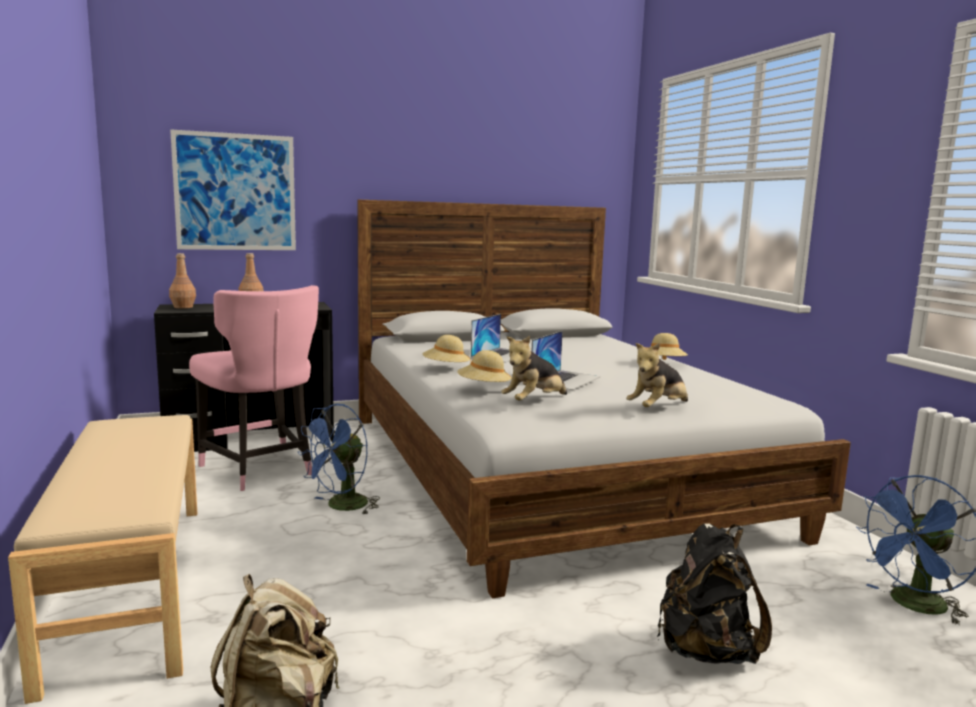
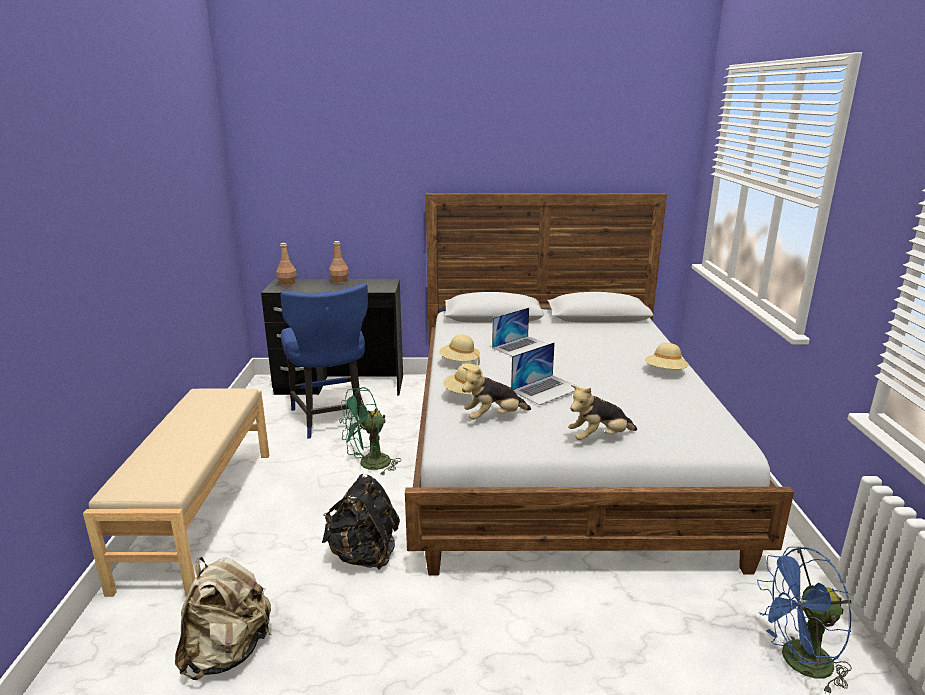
camera: 20 degrees right, 10 degrees up
(235, 192) = (327, 190): picture -> none
(260, 470) = (331, 419): pink chair -> blue chair
(341, 507) = (369, 465): blue fan -> green fan
(705, 651) = (564, 663): black backpack -> black backpack (364, 555)

